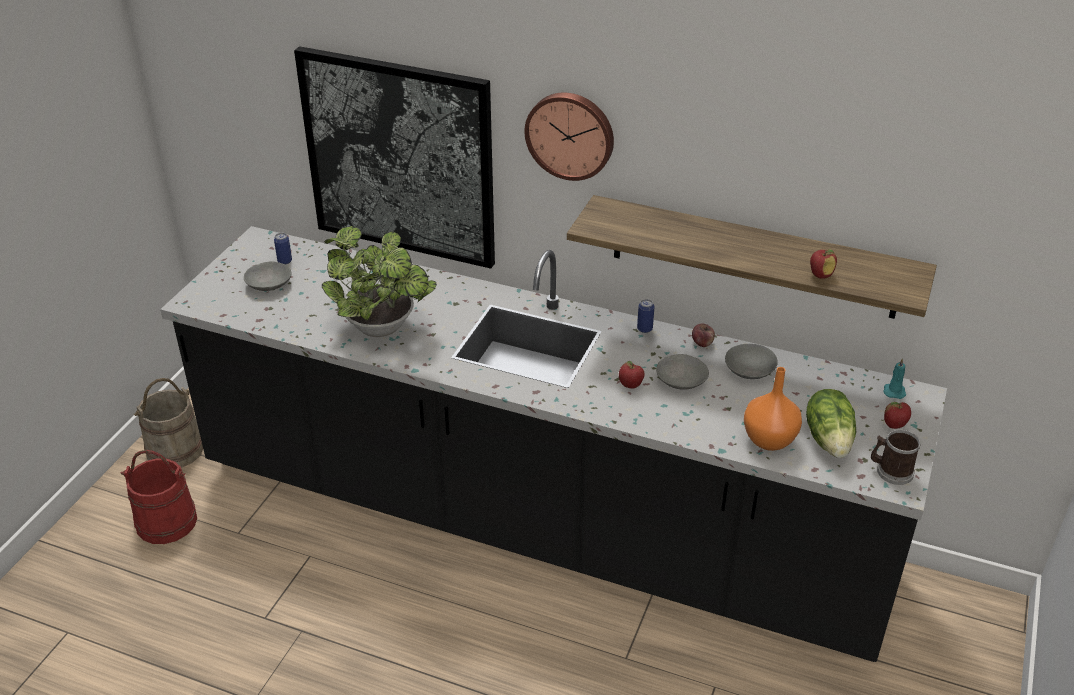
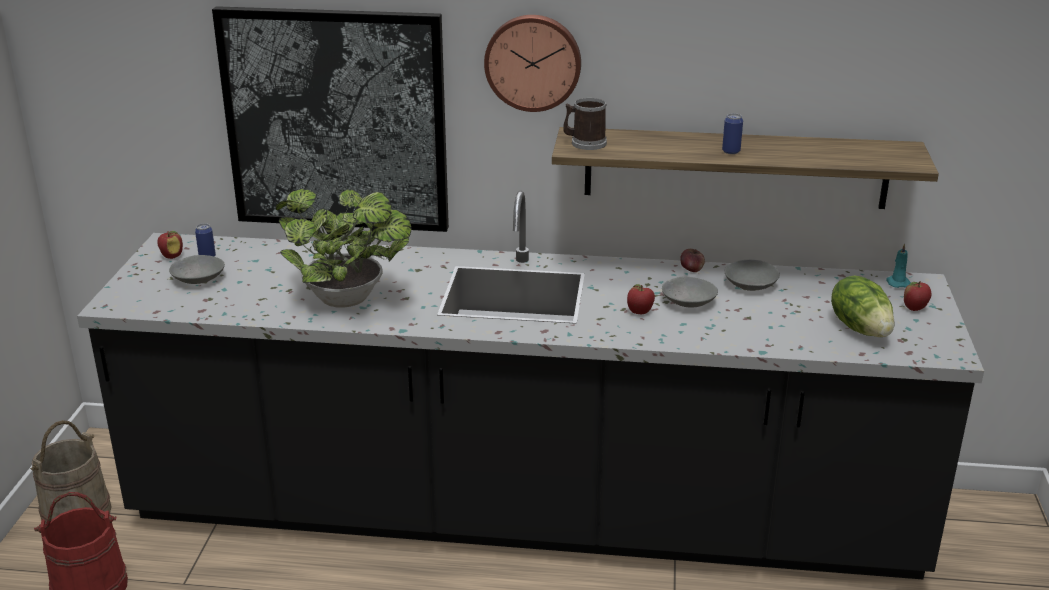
camera: 15 degrees left, 10 degrees down
(644, 329) = (627, 266): can -> can (731, 151)
(768, 440) = (803, 337): orange vase -> none
(820, 275) = (823, 159): apple -> apple (172, 256)
(890, 471) = (934, 344): mug -> mug (584, 143)

